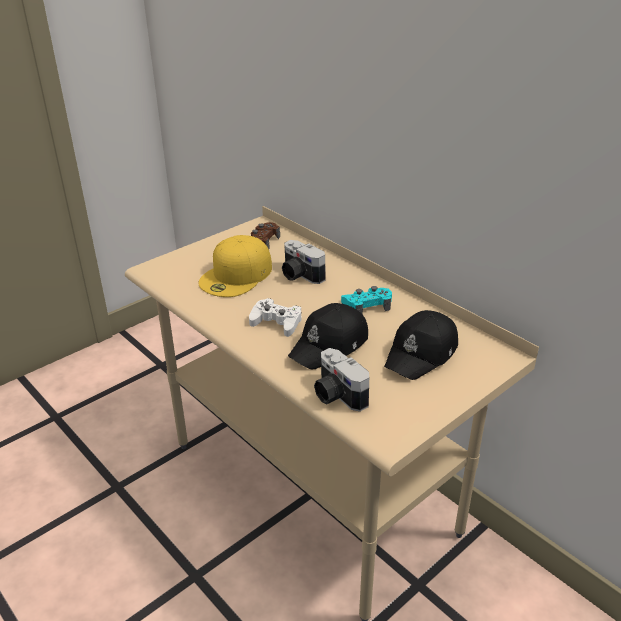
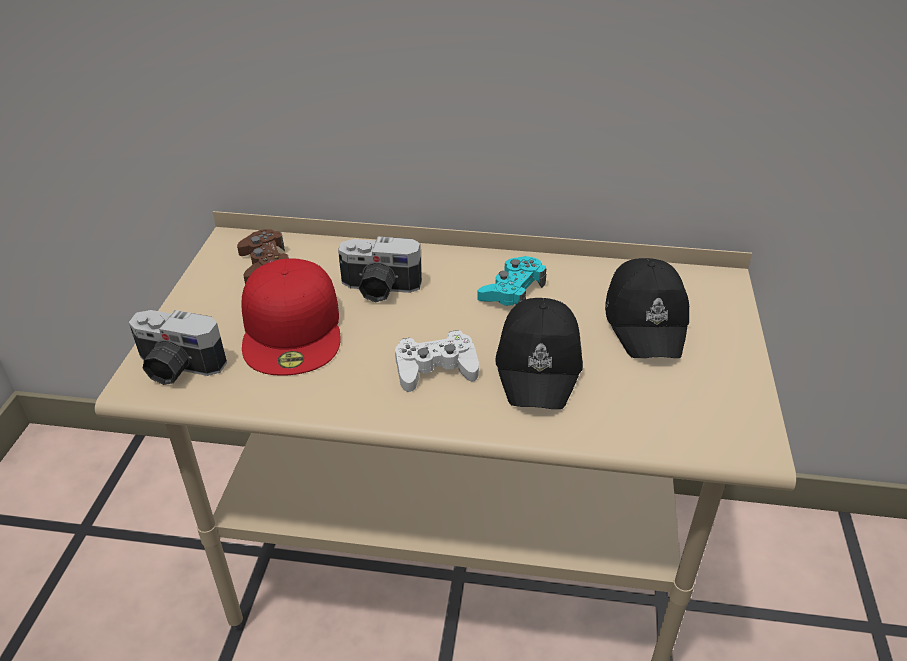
camera: 40 degrees left, 5 degrees up
(236, 275) = (293, 329): yellow cap -> red cap
(336, 395) = (632, 425): camera -> camera (177, 368)

